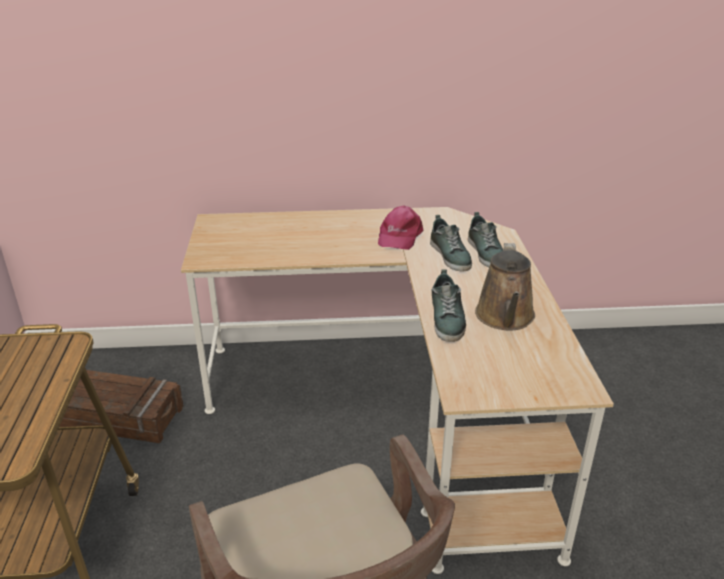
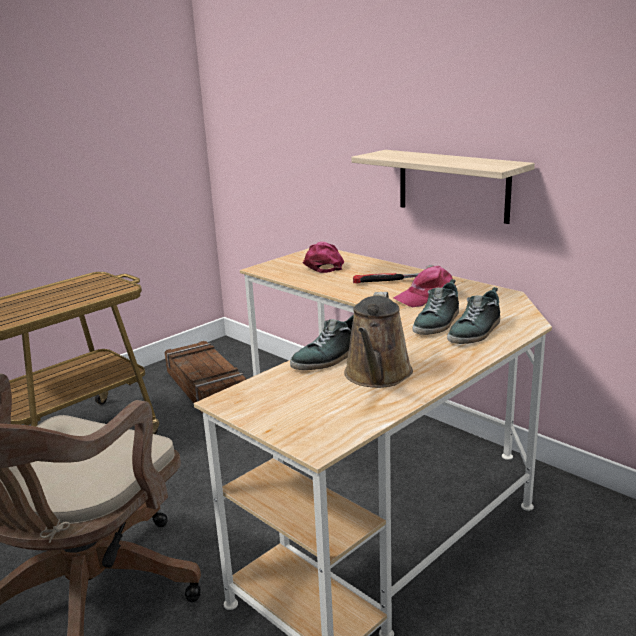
camera: 50 degrees right, 10 degrees down
(253, 235) = (323, 265): none -> pink cap
(348, 229) = (396, 281): none -> hammer
(368, 127) = (453, 185): none -> shelf
(505, 318) = (377, 376): brown watering can -> brown watering can turned 45 degrees counterclockwise

